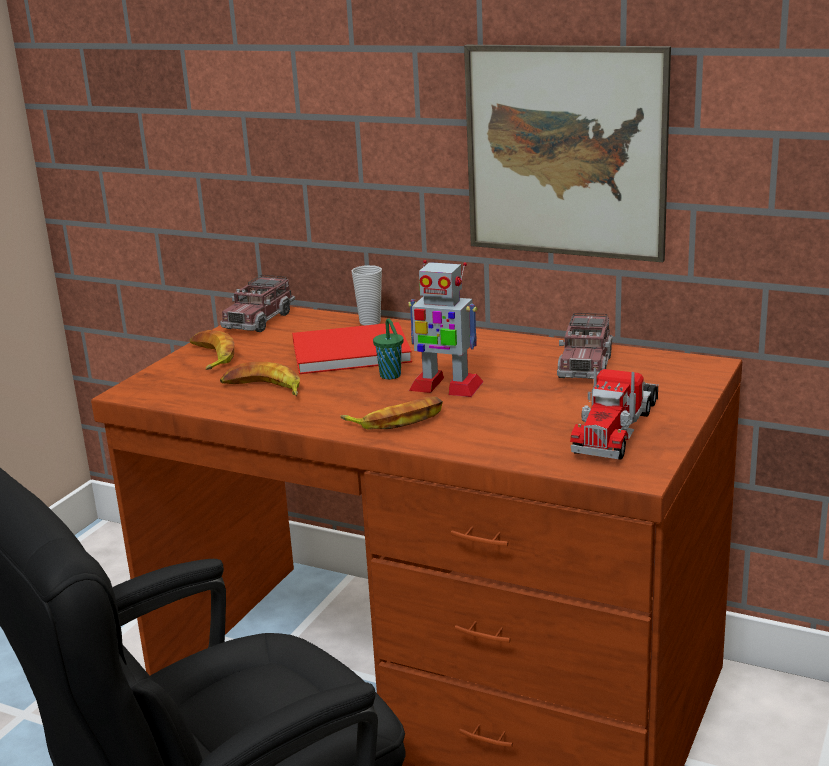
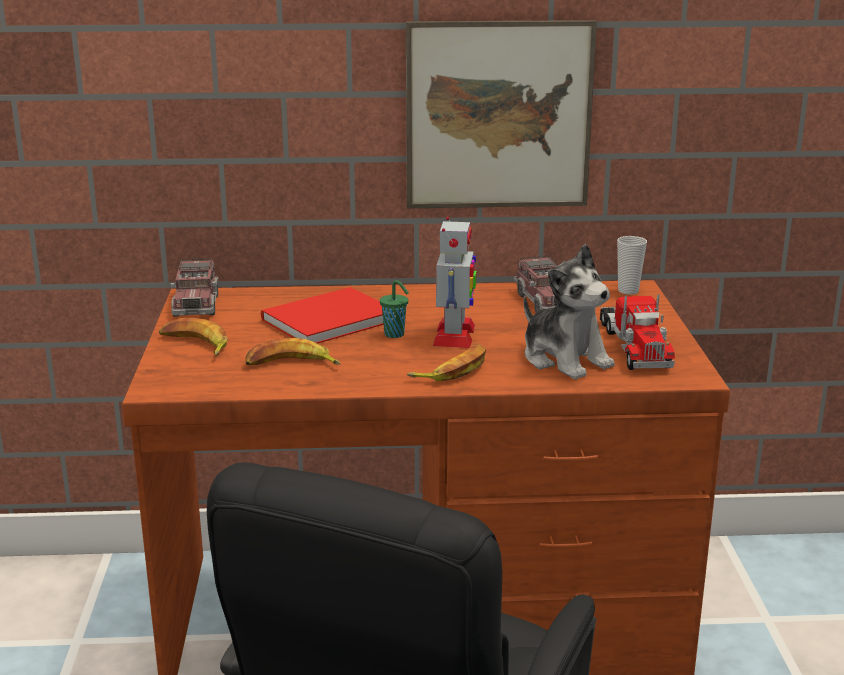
camera: 30 degrees left, 0 degrees up
(370, 322) = (310, 292): cup -> cup (628, 291)
(445, 386) = (454, 336): toy robot -> toy robot turned 75 degrees counterclockwise
(523, 429) = (565, 359): none -> plush toy

